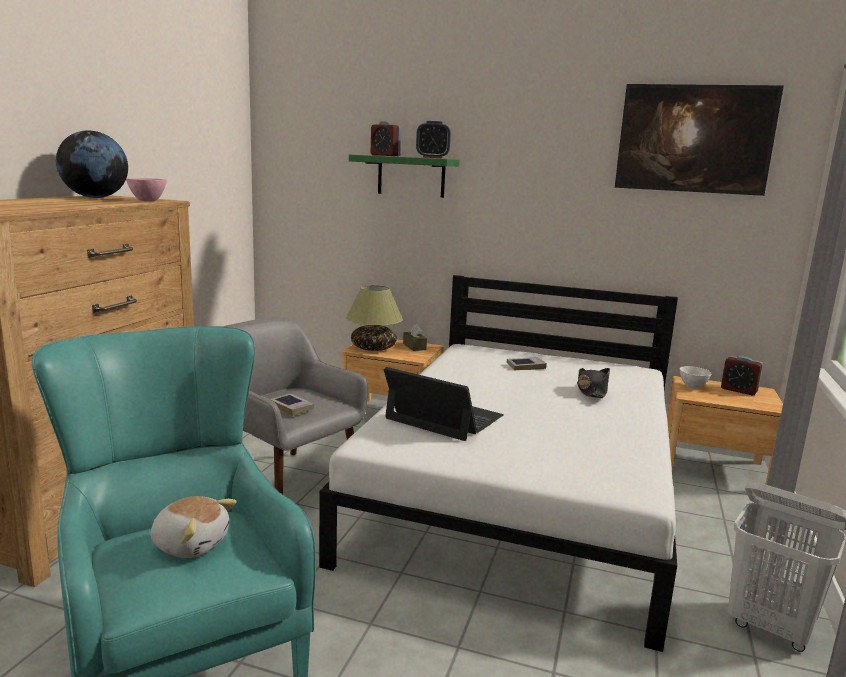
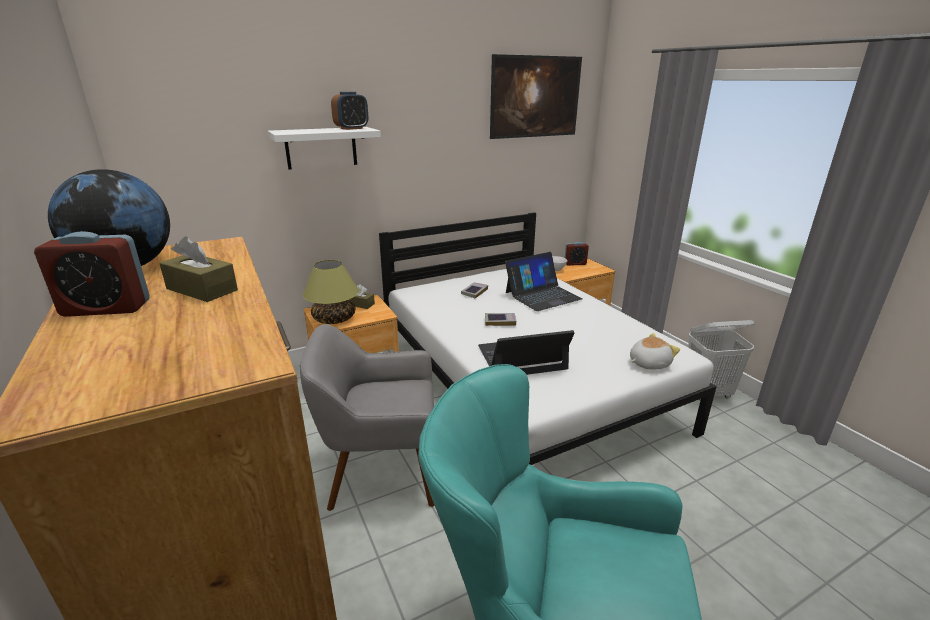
camera: 45 degrees left, 10 degrees up
(79, 203) = (202, 289): none -> brown tissue box
(148, 201) = (221, 252): pink bowl -> none
(191, 543) = (611, 566): plush toy -> plush toy (648, 363)
(292, 407) = (398, 407): book -> book (500, 321)
(385, 155) = (302, 130): alarm clock -> alarm clock (106, 308)
(411, 176) = (321, 148): green shelf -> white shelf
(592, 390) = (542, 295): black hat -> laptop

